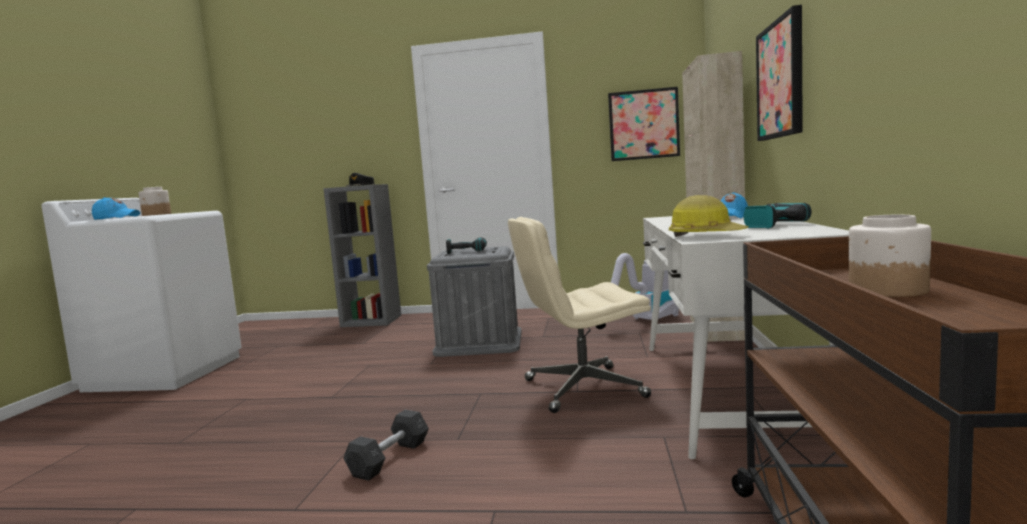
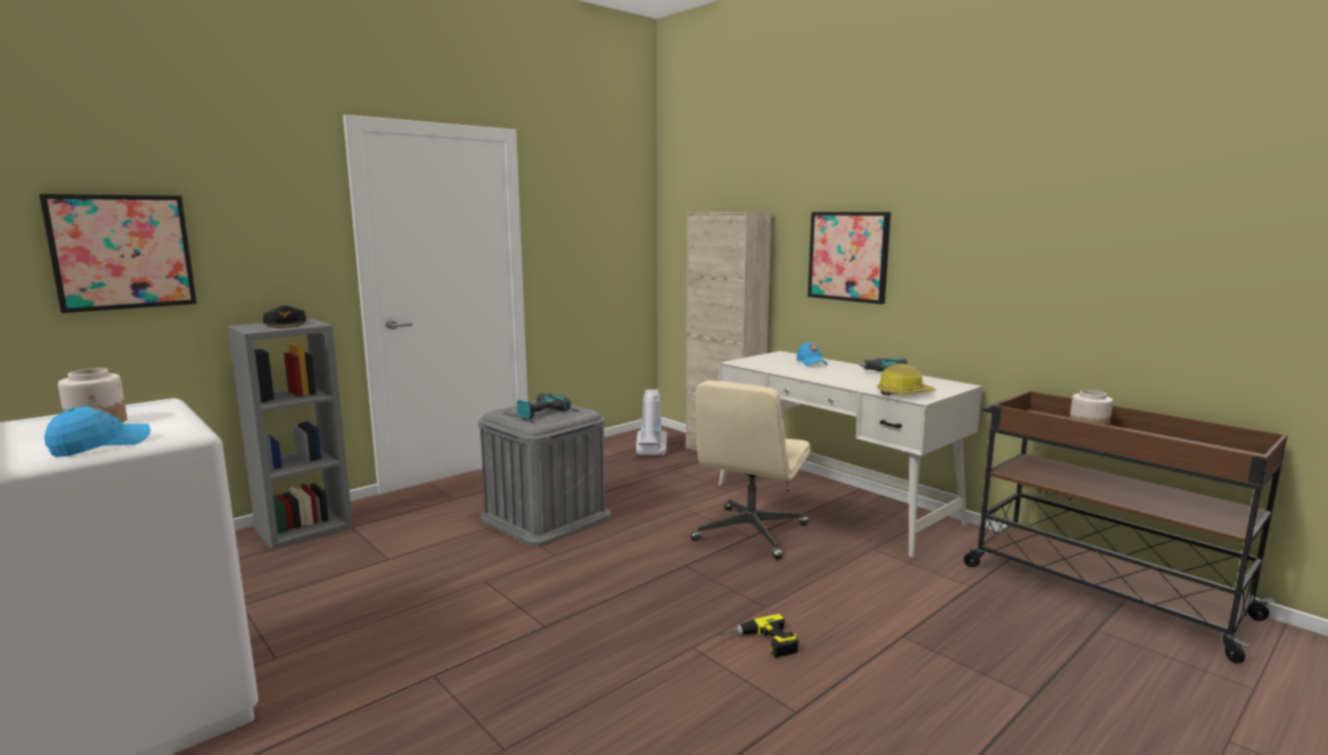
camera: 50 degrees left, 5 degrees up
(389, 458) = (759, 644): grey dumbbell -> power drill
(643, 124) = (609, 249): picture -> picture (122, 252)

